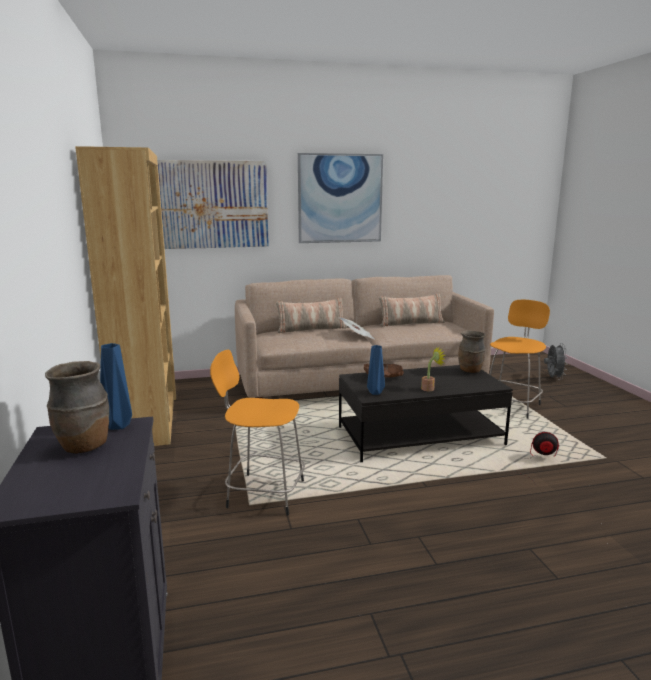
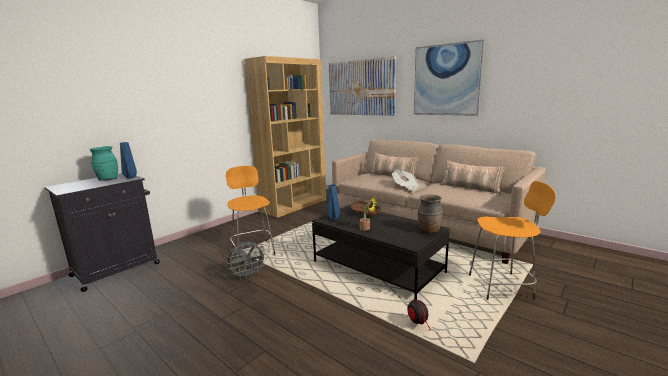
camera: 55 degrees right, 0 degrees up
(84, 447) = (107, 179): brown vase -> turquoise vase
(553, 378) = (626, 290): grey fan -> grey fan (248, 276)

